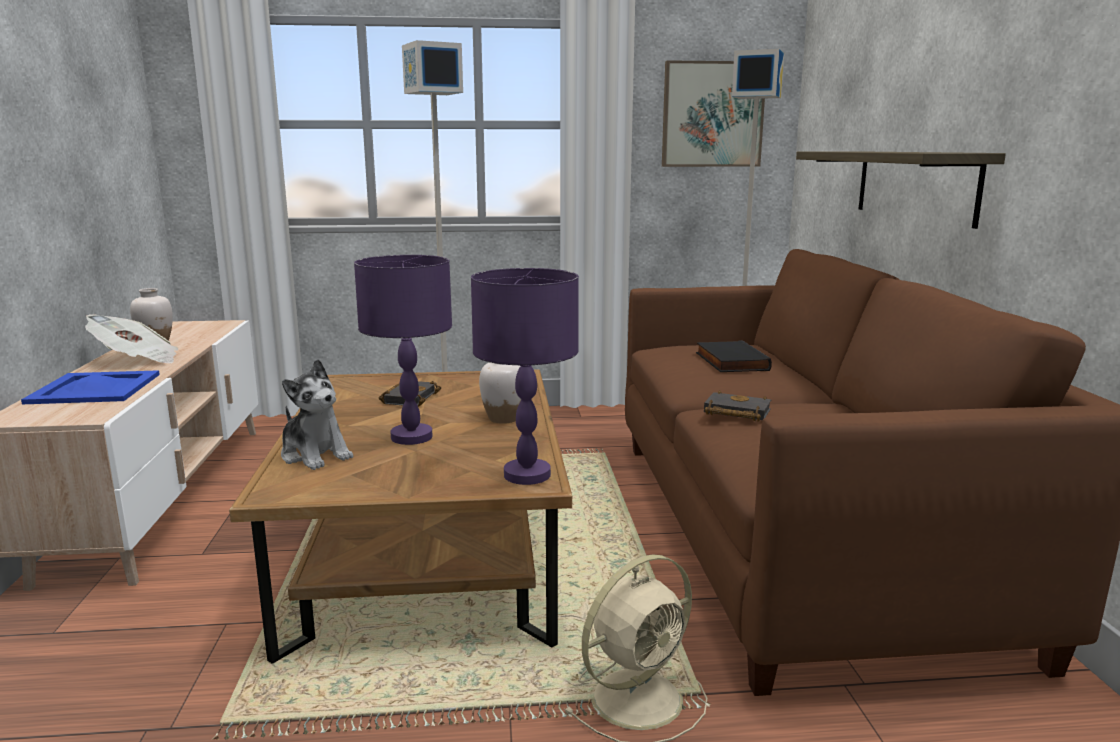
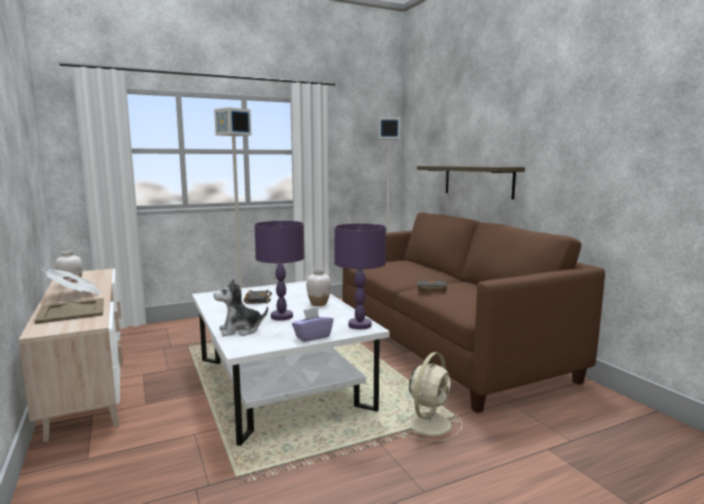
camera: 20 degrees left, 5 degrees down
(95, 388) = (72, 311): blue tray -> beige tray
(315, 455) = (240, 330): plush toy -> plush toy turned 135 degrees clockwise
(416, 486) = (312, 336): none -> purple tissue box
(428, 555) = (281, 383): brown coffee table -> white coffee table
(712, 115) = (363, 147): picture -> none
(729, 361) = (405, 268): black book -> none

